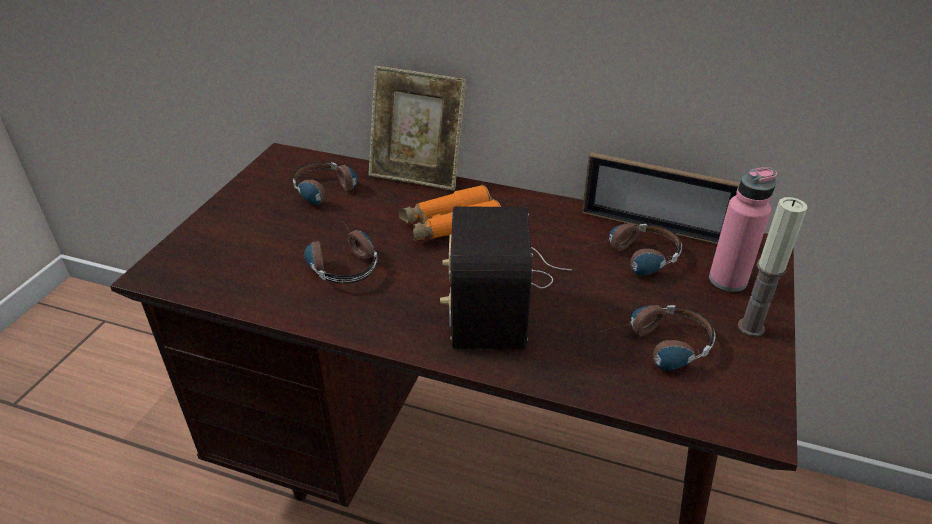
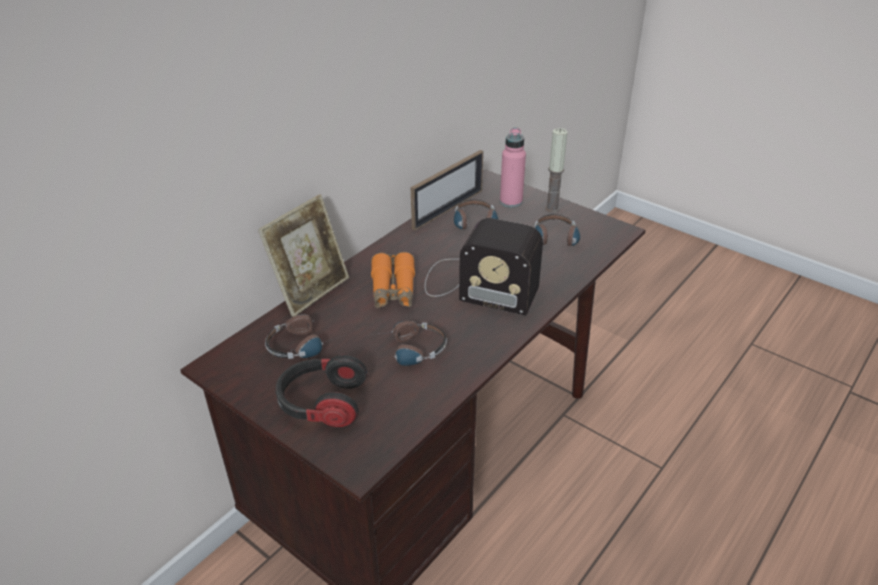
camera: 70 degrees left, 0 degrees up
(241, 228) = (322, 404): none -> headphones

